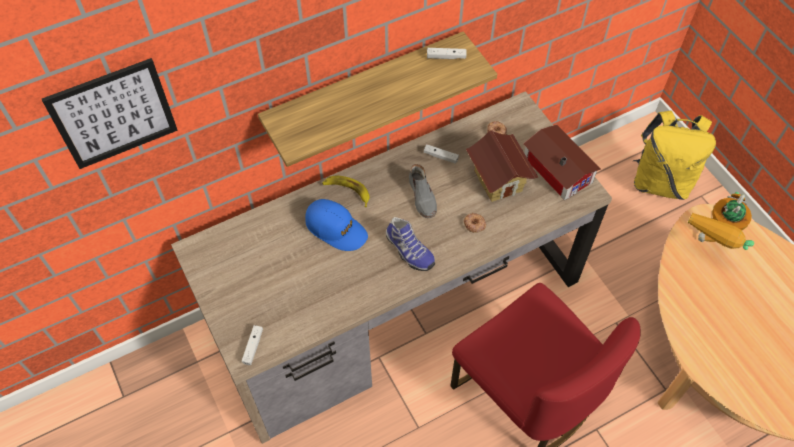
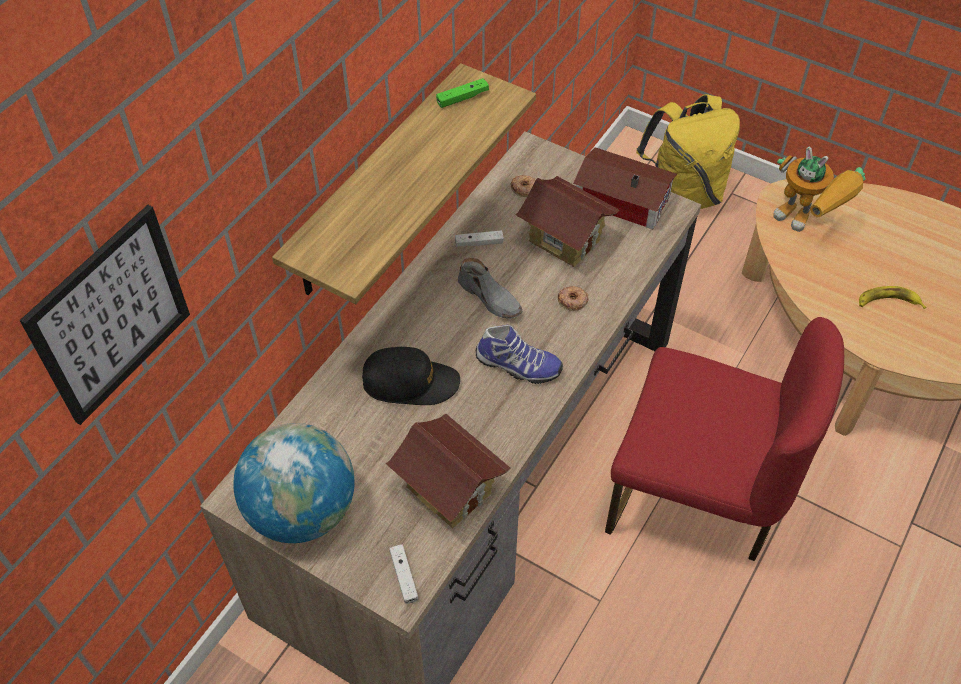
camera: 30 degrees left, 5 degrees down
(223, 276) = (302, 510): none -> globe
(314, 308) = (449, 489): none -> toy house
(336, 228) = (410, 382): blue cap -> black cap
(347, 191) = (393, 332): banana -> banana (888, 302)
(446, 57) = (462, 98): white game controller -> green game controller
(711, 245) = (807, 222): toy robot -> toy robot turned 45 degrees counterclockwise

